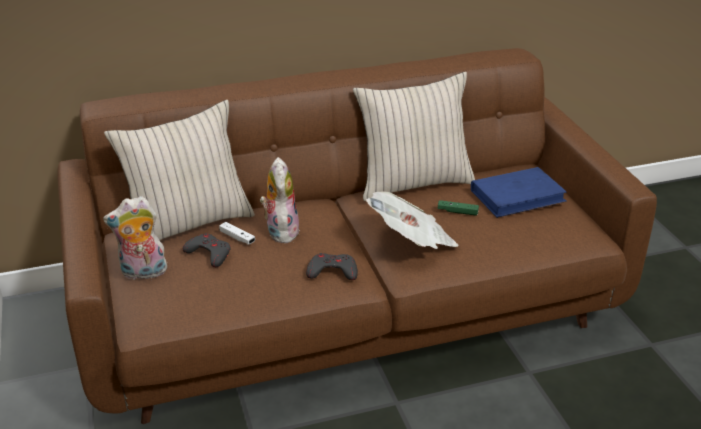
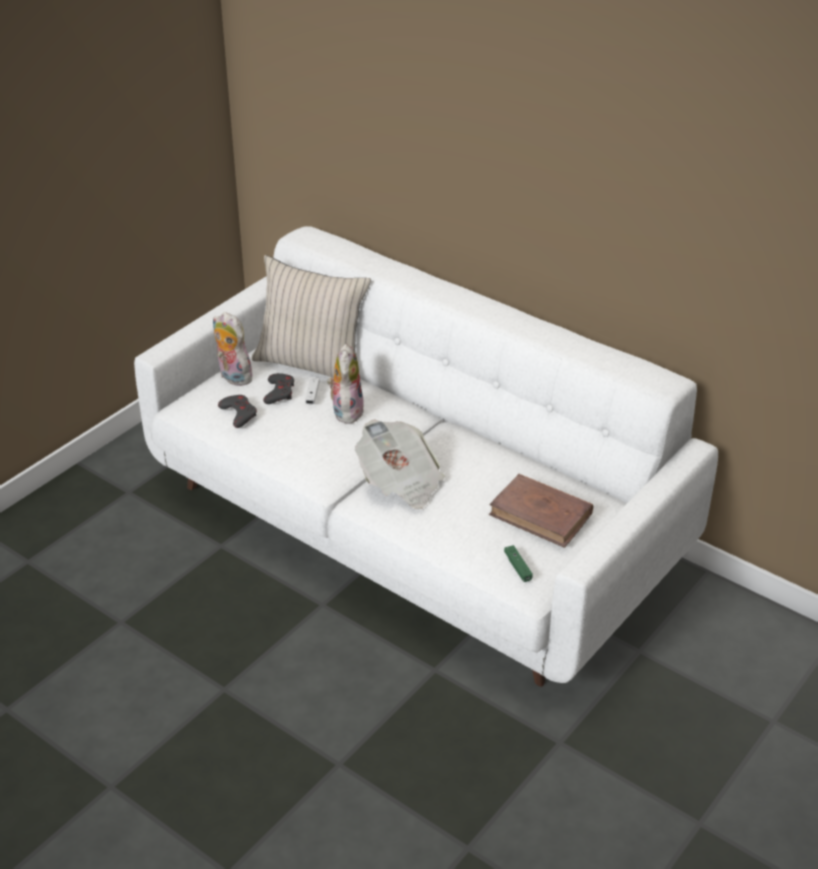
camera: 55 degrees right, 5 degrees up
(280, 231) = (346, 411): plush toy -> plush toy turned 45 degrees counterclockwise
(332, 271) = (319, 460): grey game controller -> grey game controller (239, 414)
(350, 311) = (410, 527): brown sofa -> white sofa
(413, 183) = (500, 447): beige pillow -> none
(457, 212) = (473, 489): green game controller -> green game controller (517, 567)
(517, 196) = (541, 514): blue book -> brown book

